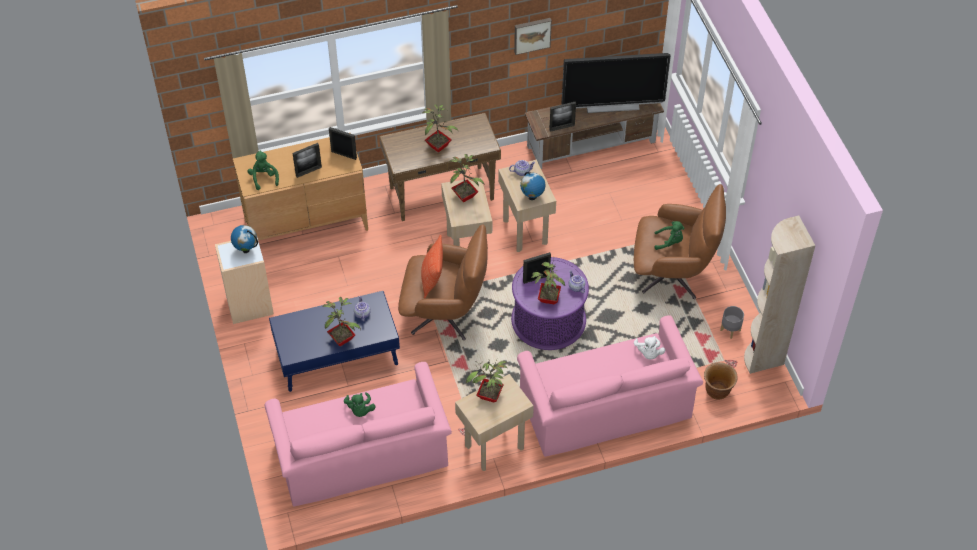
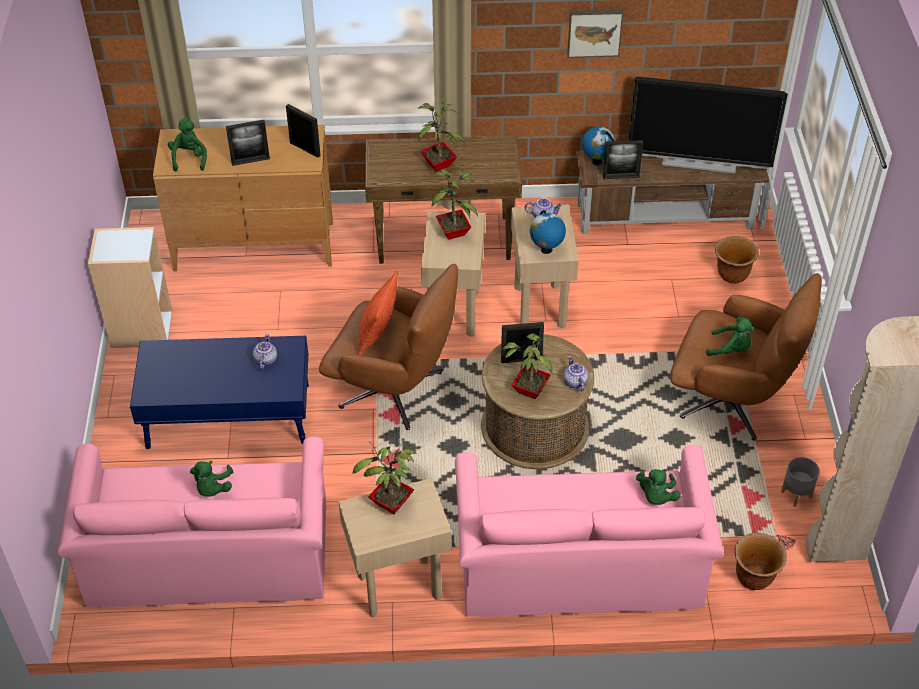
camera: 15 degrees right, 5 degrees down
(246, 249) = (132, 242): globe -> globe (597, 161)
(343, 339) = (226, 387): potted plant -> none
(548, 320) = (535, 427): purple coffee table -> brown coffee table
(648, 353) = (656, 496): white plush toy -> green plush toy
(650, 181) = (732, 275): none -> brown planter

